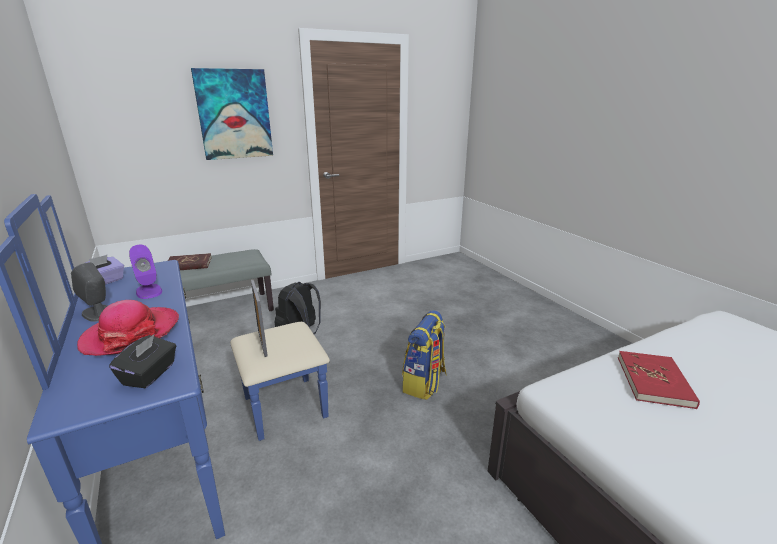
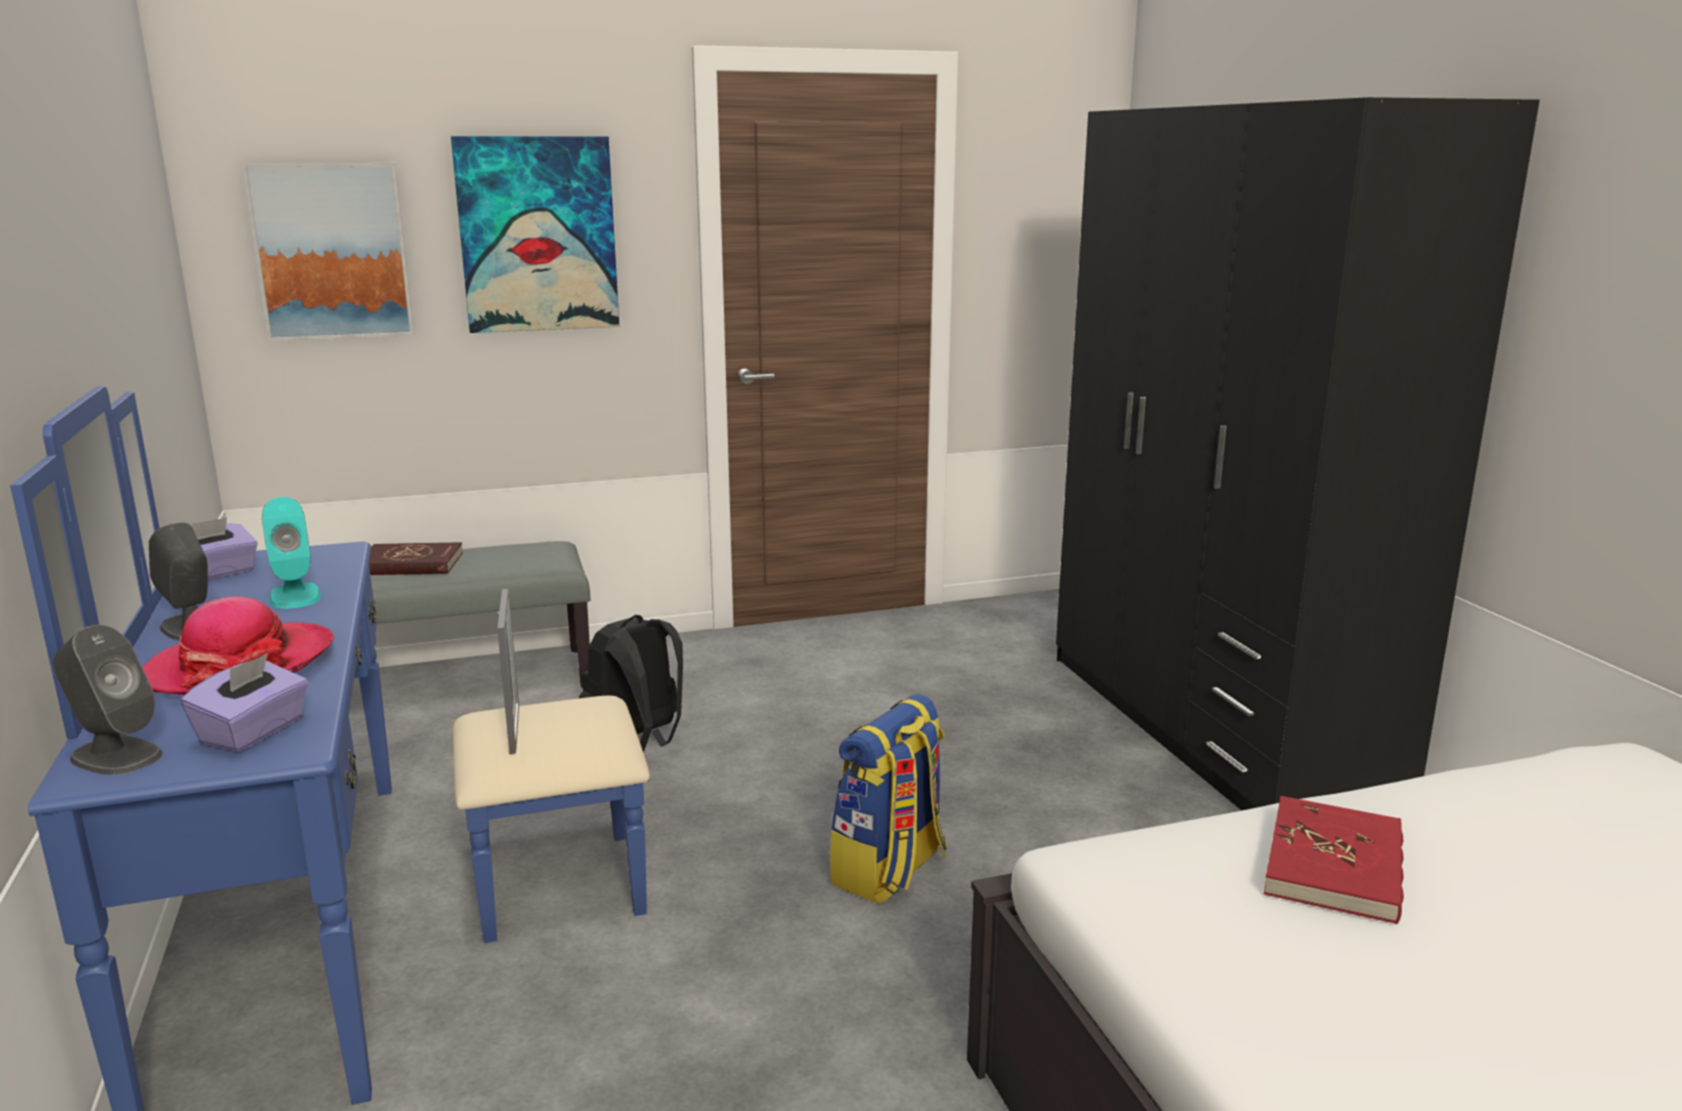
camera: 10 degrees right, 5 degrees down
(74, 398) = (115, 756): none -> grey speaker
(137, 123) = (332, 251): none -> picture
(149, 291) = (295, 596): purple speaker -> turquoise speaker
(150, 374) = (253, 732): black tissue box -> purple tissue box
(524, 307) = (1213, 727): none -> black wardrobe

